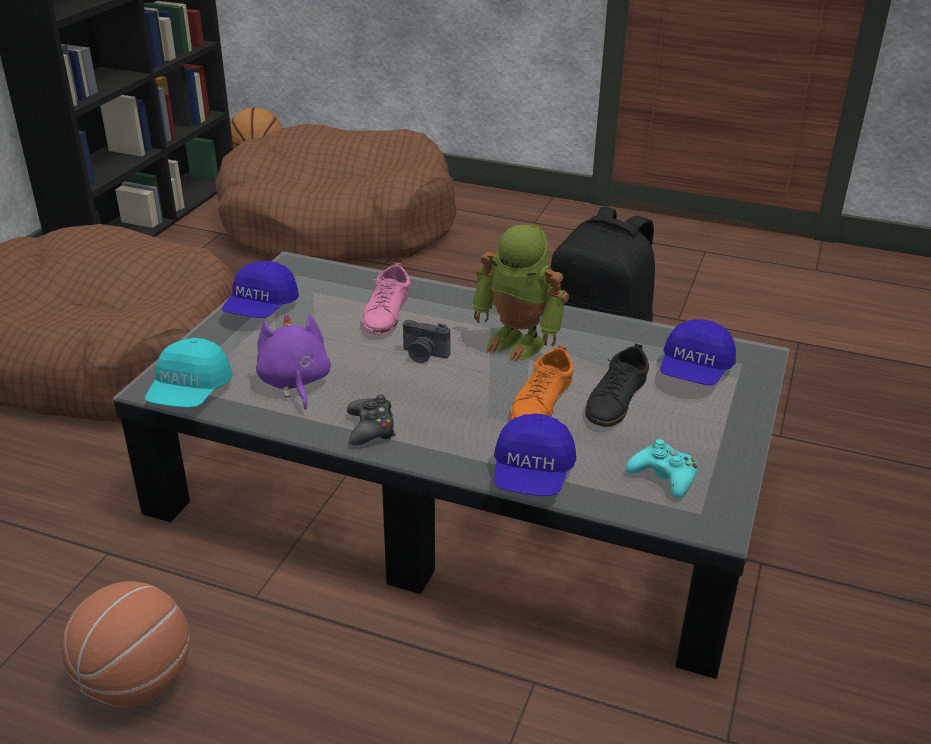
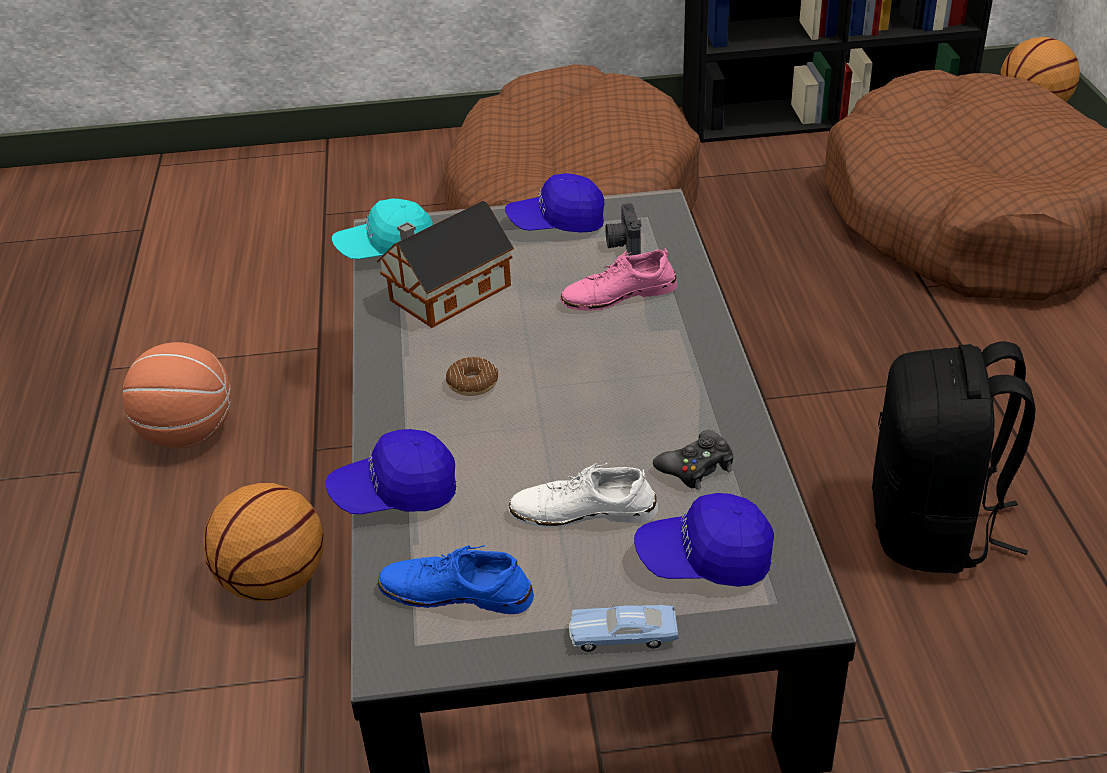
camera: 65 degrees right, 5 degrees up
(294, 382) = (445, 294): purple plush toy -> toy house
(371, 428) = (404, 366): black game controller -> black game controller (696, 467)
(406, 672) = (274, 581): none -> basketball
(424, 355) = (559, 348): camera -> camera (623, 244)
(428, 403) = (472, 383): none -> donut
(518, 342) = (644, 400): toy robot -> none
(541, 403) = (532, 457): orange shoe -> none
(616, 400) = (583, 511): black shoe -> white shoe
(664, 476) = (456, 593): turquoise game controller -> blue shoe
(745, 421) = (622, 635): none -> blue toy car

